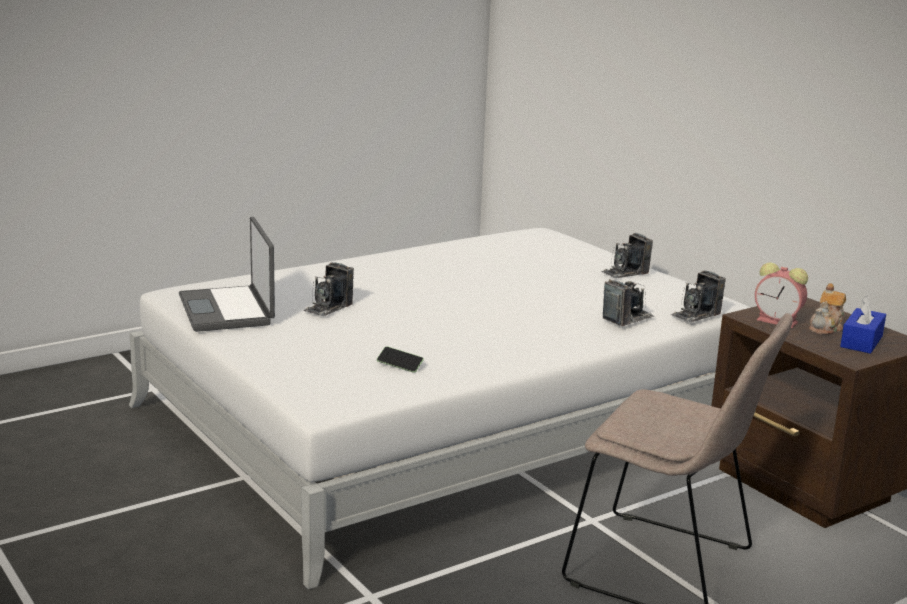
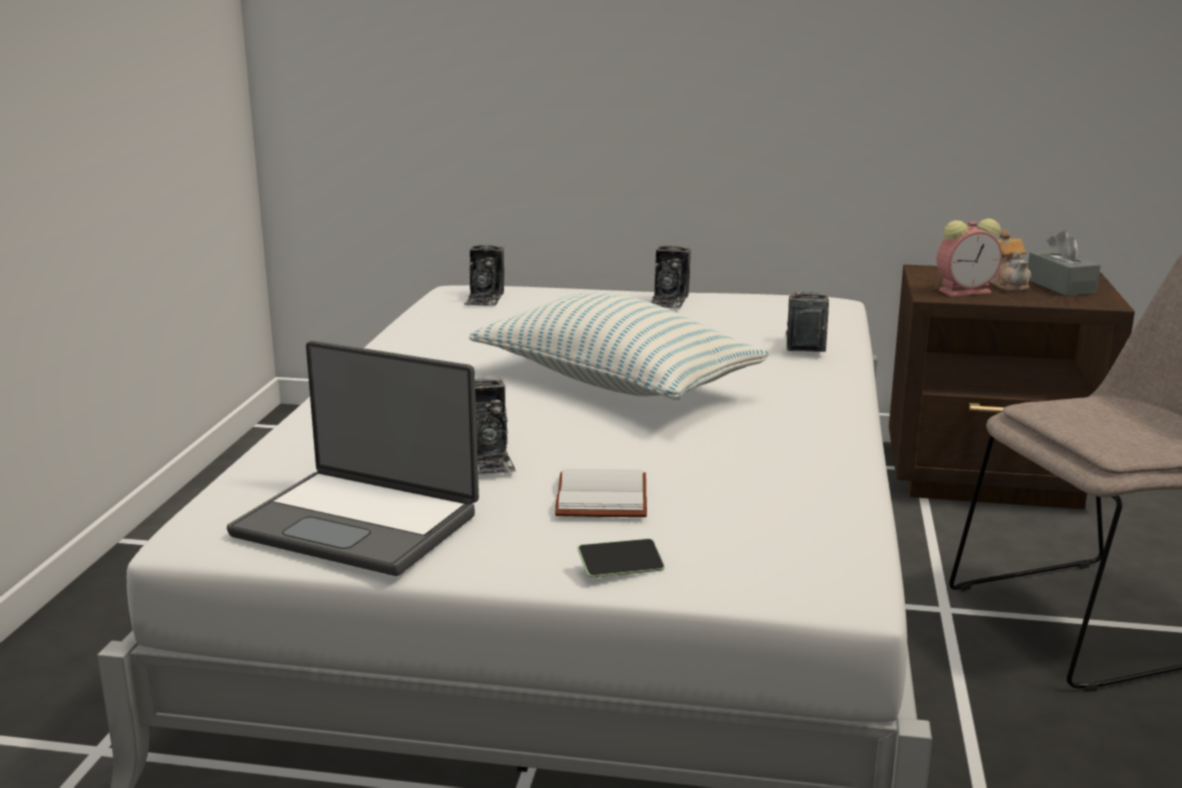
camera: 45 degrees left, 0 degrees up
(331, 340) = (605, 498): none -> white book
(399, 365) = (759, 491): phone -> phone (621, 569)
(470, 301) = (615, 384): none -> pillow
(696, 314) = (840, 317): camera -> camera (484, 298)
(861, 341) = (1060, 286): blue tissue box -> grey tissue box

